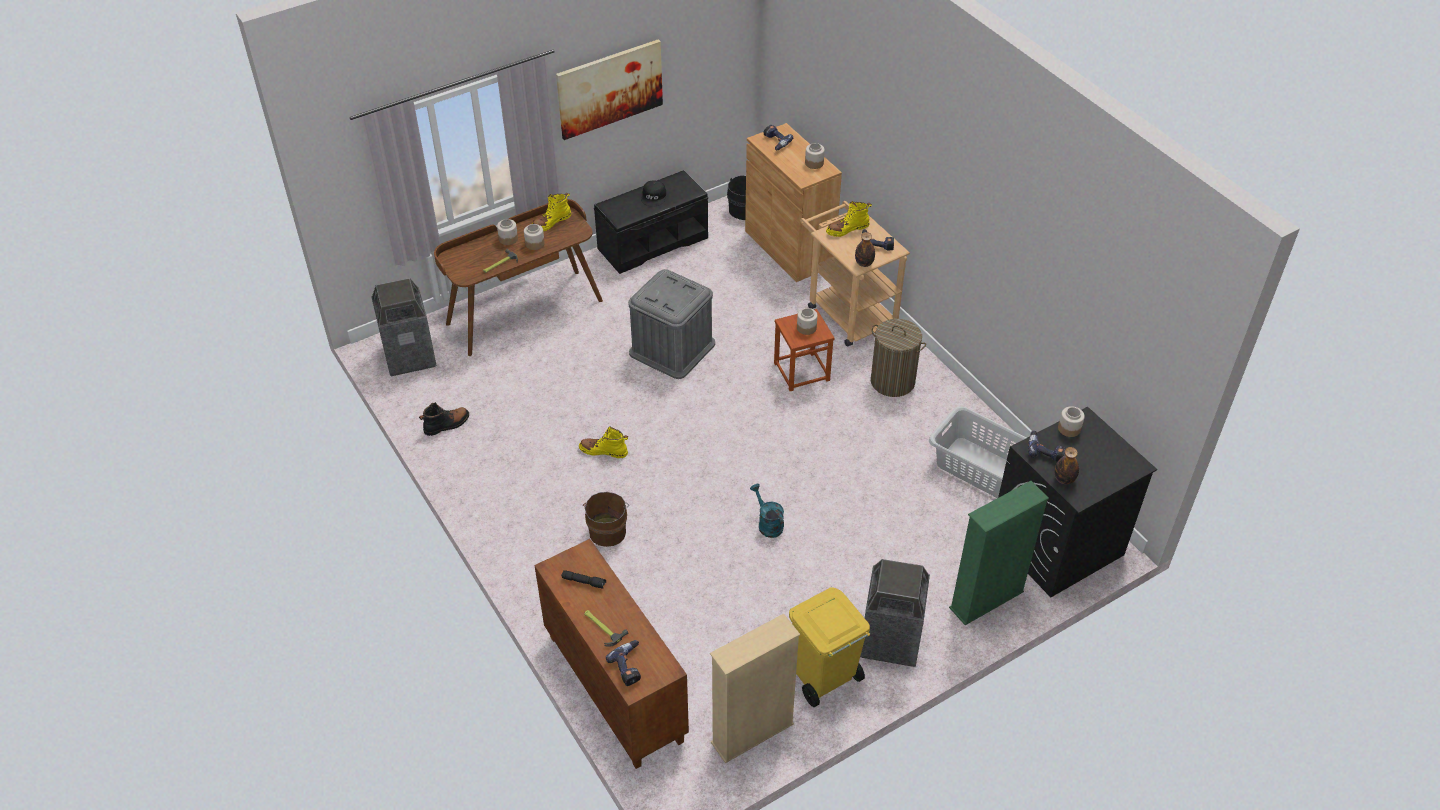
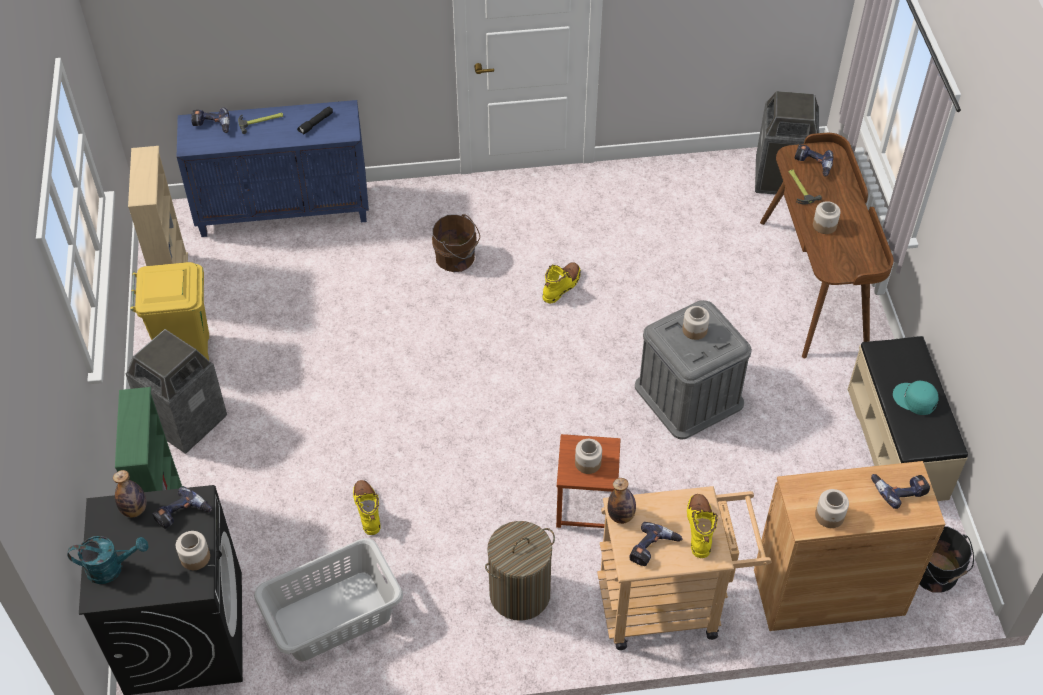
camera: 115 degrees right, 5 degrees up
(447, 425) = (664, 182): black boot -> none
(469, 263) = (812, 165): none -> power drill
(508, 239) = (844, 206): jar -> jar (695, 330)
(551, 222) = (860, 250): yellow boot -> yellow boot (367, 510)
(610, 88) = (981, 249): picture -> none
(613, 688) = (284, 210): brown cabinet -> blue cabinet
(652, 243) = (898, 443): black bench -> beige bench
(654, 196) = (915, 399): black cap -> turquoise cap
(767, 524) = (385, 382): turquoise watering can -> turquoise watering can (112, 568)

